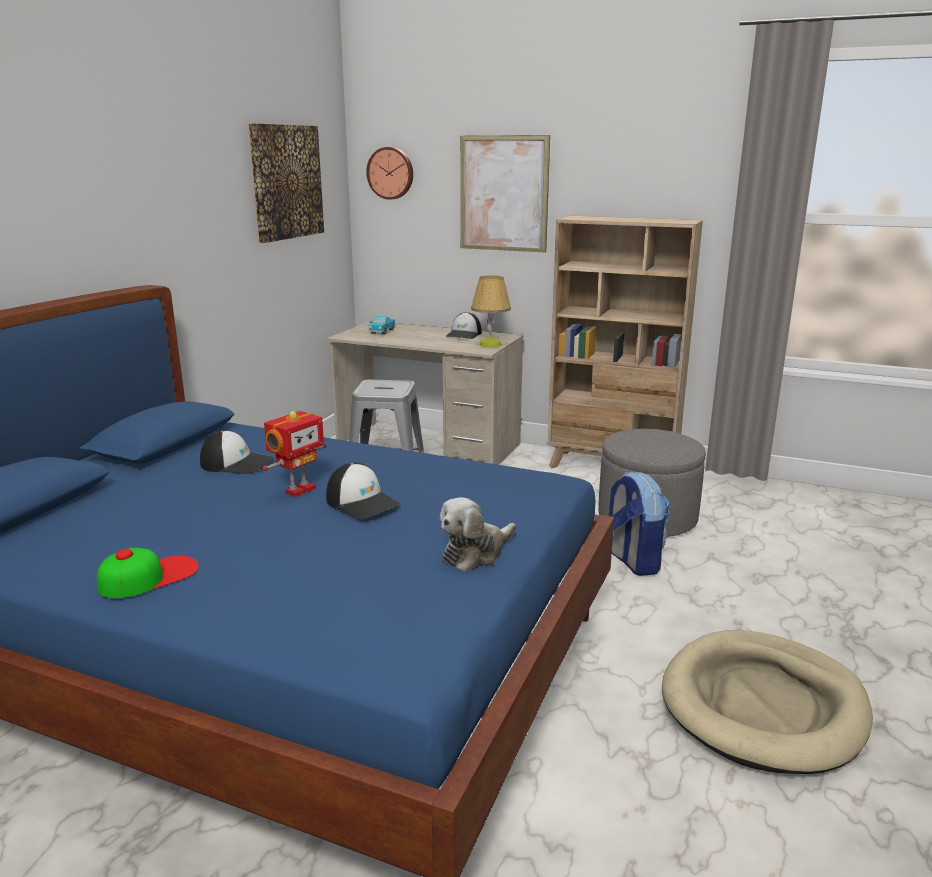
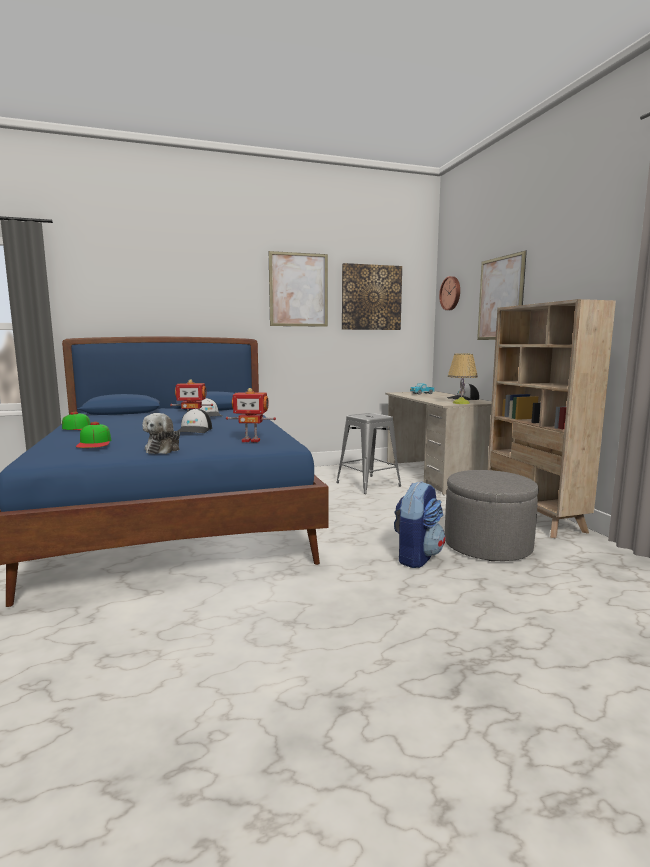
camera: 50 degrees right, 10 degrees down
(198, 177) = (298, 290): none -> picture
(364, 591) = (94, 442): none -> cap
(476, 553) = (164, 449): plush toy -> plush toy turned 90 degrees counterclockwise
(503, 490) = (251, 441): none -> toy robot
(763, 706) = (302, 647): beige dog bed -> none

